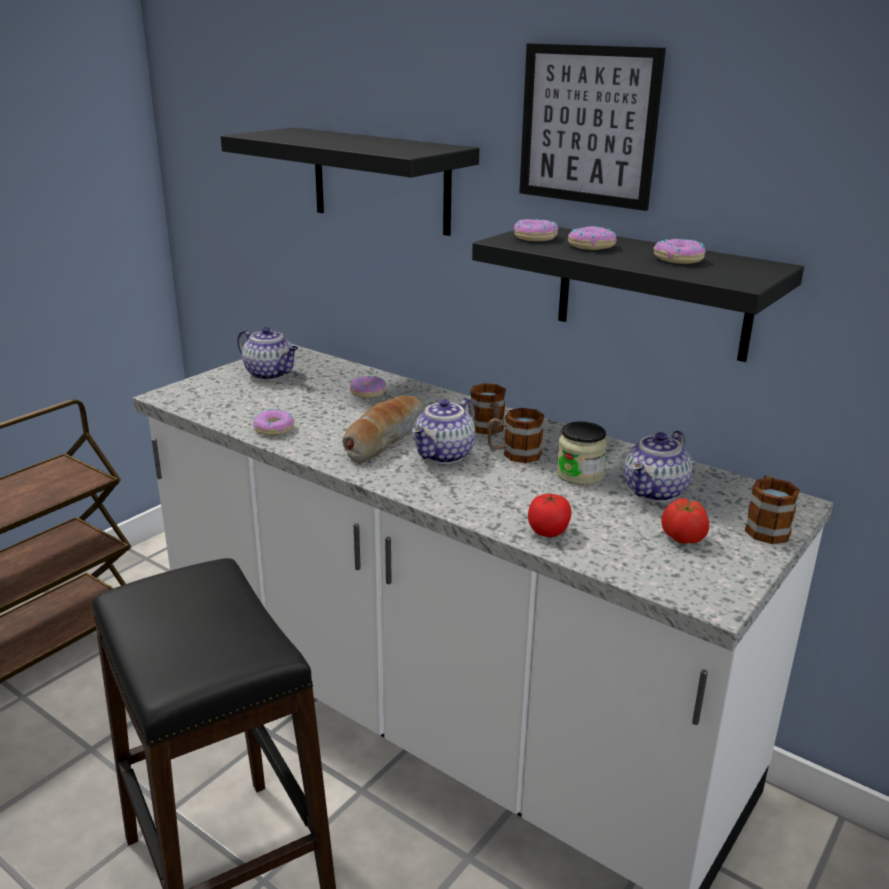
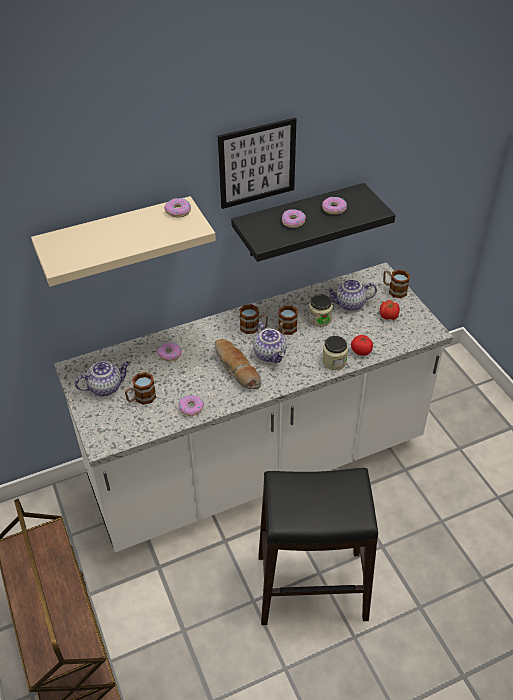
camera: 60 degrees left, 20 degrees up
(267, 396) = (141, 398): none -> mug
(380, 180) = (117, 238): black shelf -> beige shelf
(490, 511) = (334, 361): none -> jar
(534, 237) = (264, 231): donut -> donut (178, 211)
(656, 492) = (350, 305): teapot -> teapot turned 105 degrees clockwise

